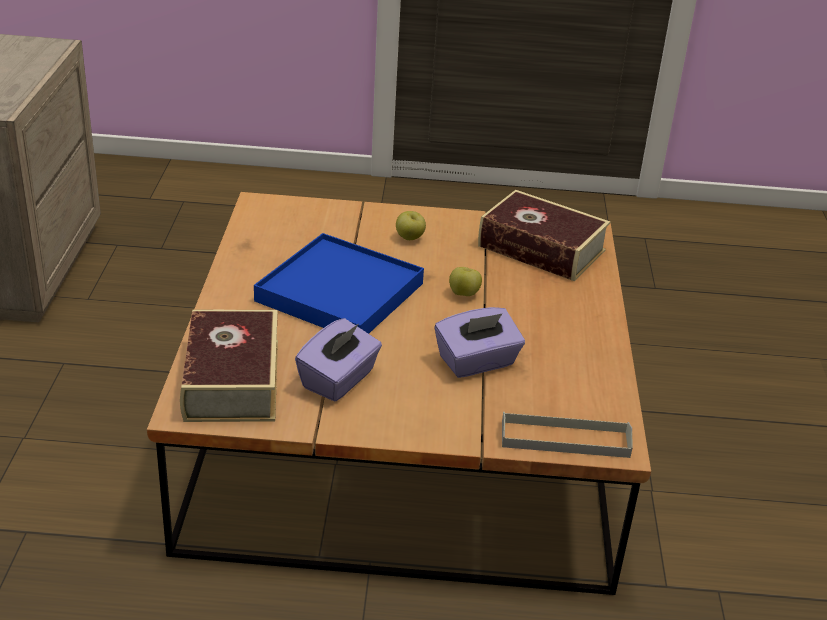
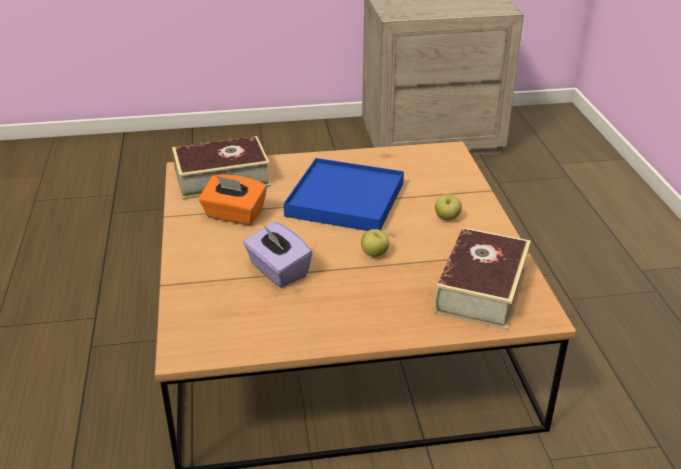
camera: 80 degrees right, 0 degrees up
(339, 380) = (234, 215): purple tissue box -> orange tissue box
(565, 439) = (187, 323): grey tray -> none

